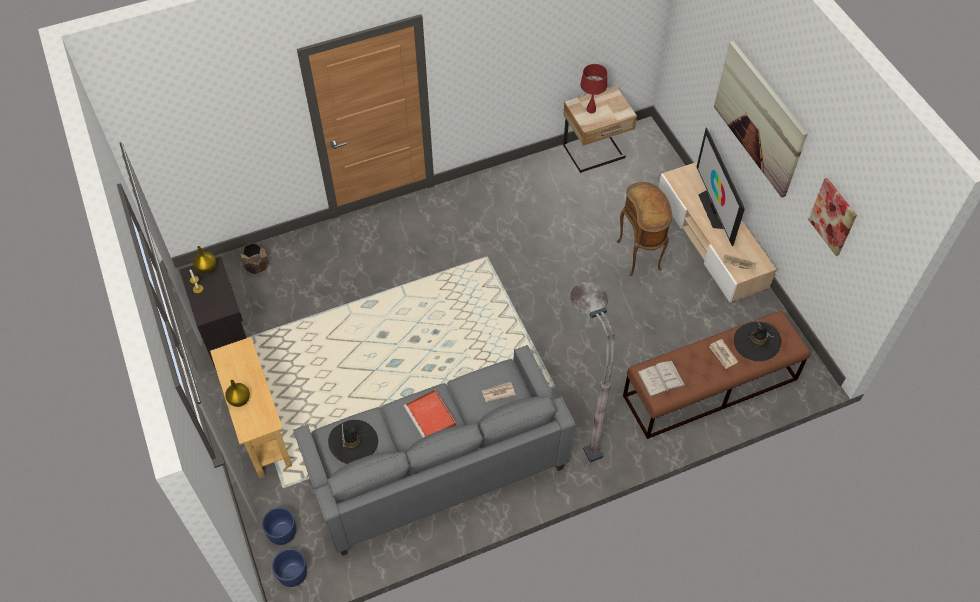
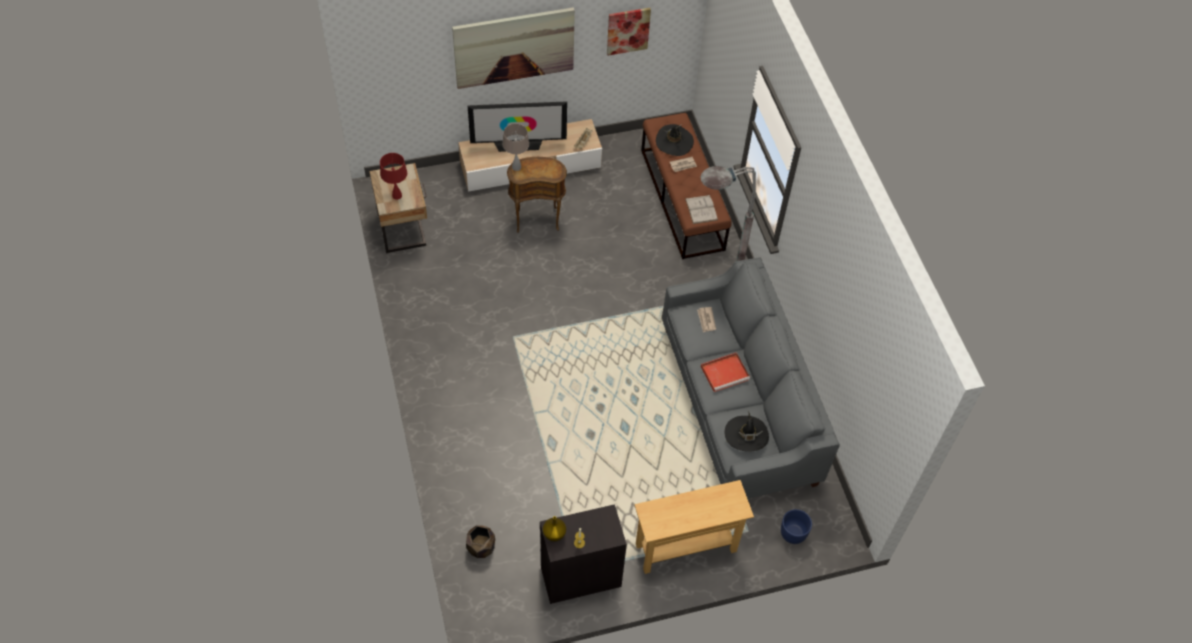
camera: 85 degrees left, 0 degrees up
(240, 400) = (707, 515): yellow vase -> none
(292, 574) = (832, 526): blue planter -> none
(647, 188) = (516, 167): none -> beige table lamp

